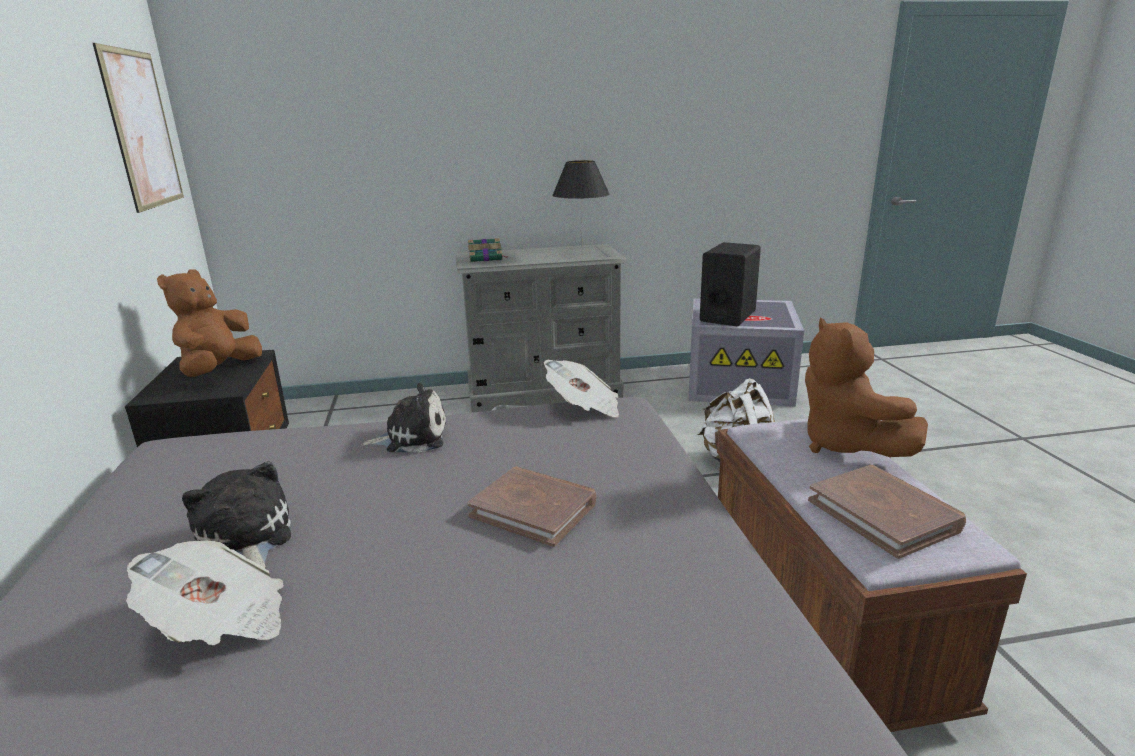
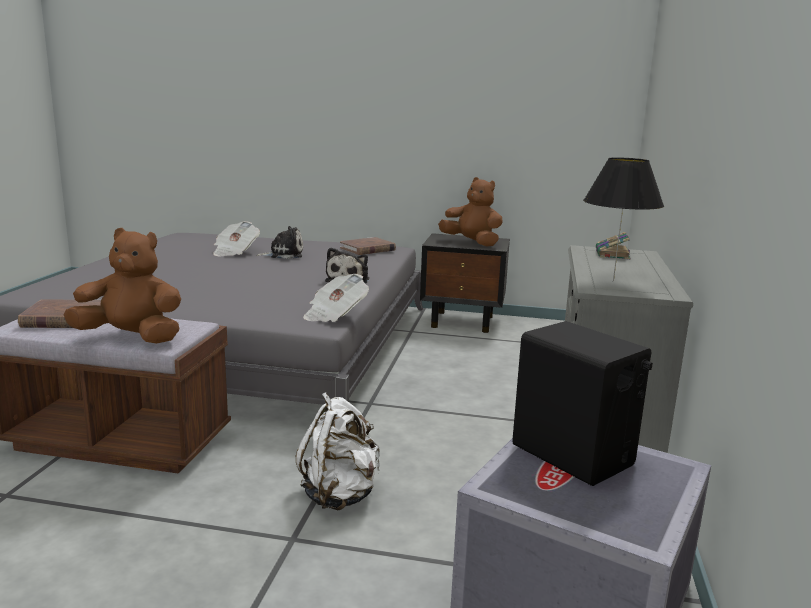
camera: 110 degrees right, 5 degrees down
(142, 129) = (573, 97): picture -> none
(534, 509) = (228, 286): brown book -> brown book (367, 249)

